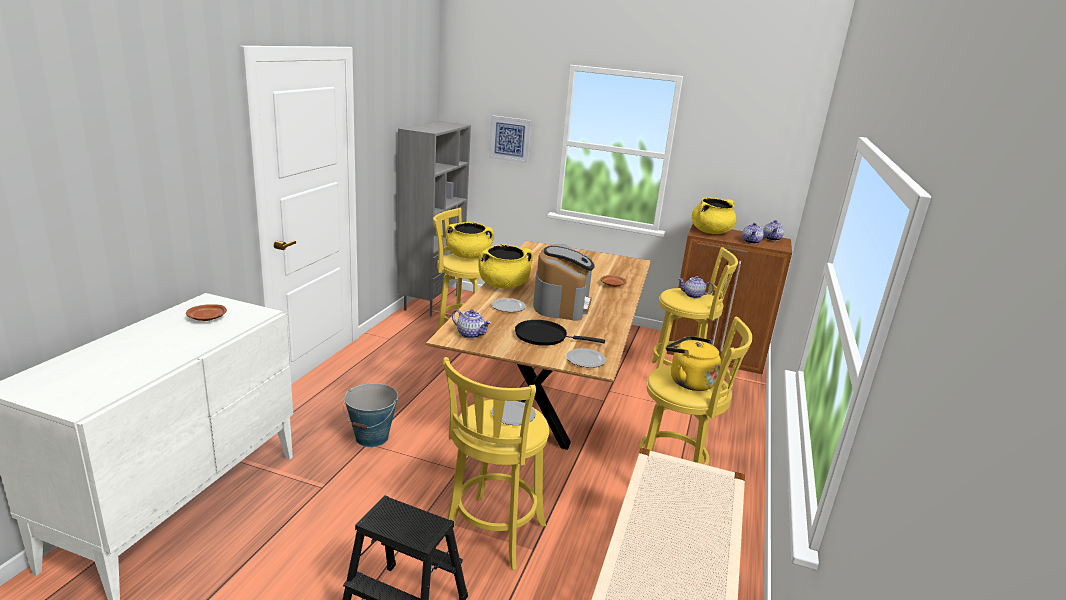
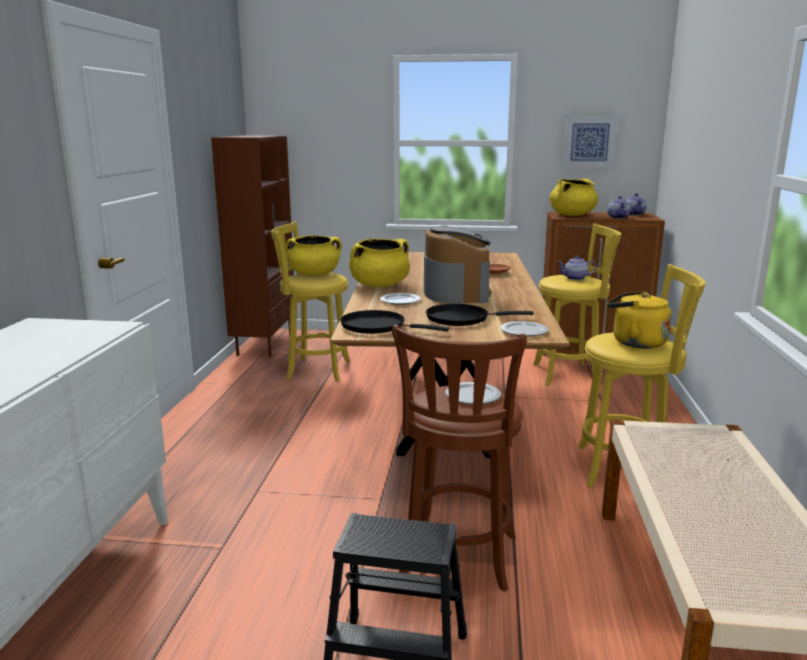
camera: 10 degrees left, 5 degrees down
(208, 318) = (46, 338): brown plate -> none
(372, 437) = (260, 484): bucket -> none
(431, 302) = (264, 344): grey bookcase -> brown bookcase
(471, 334) = (377, 326): teapot -> black frying pan
(491, 535) = (458, 559): yellow stool -> brown stool
(510, 139) = (333, 147): picture -> picture (589, 141)

